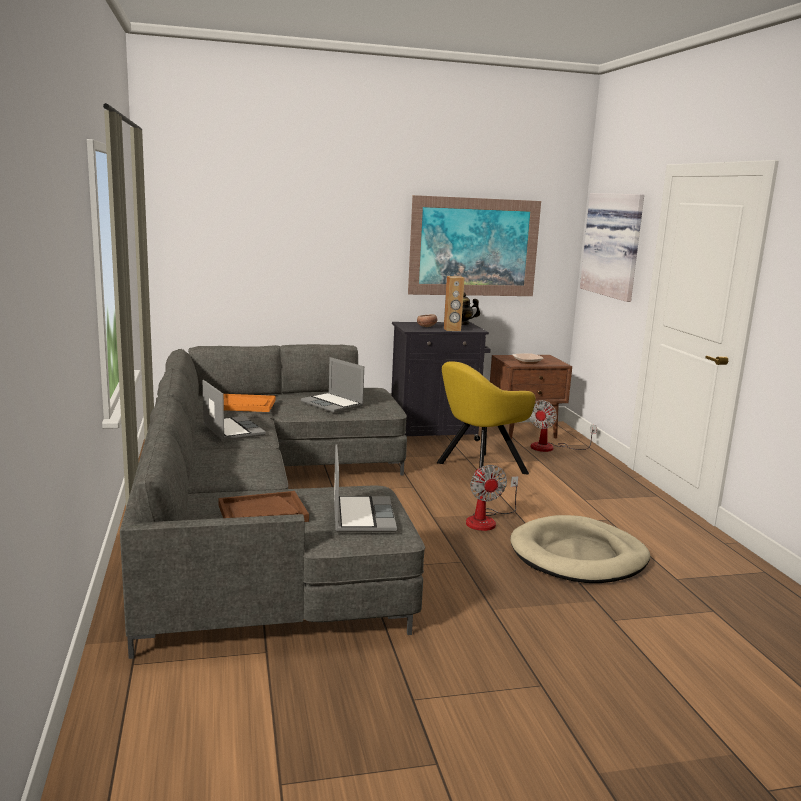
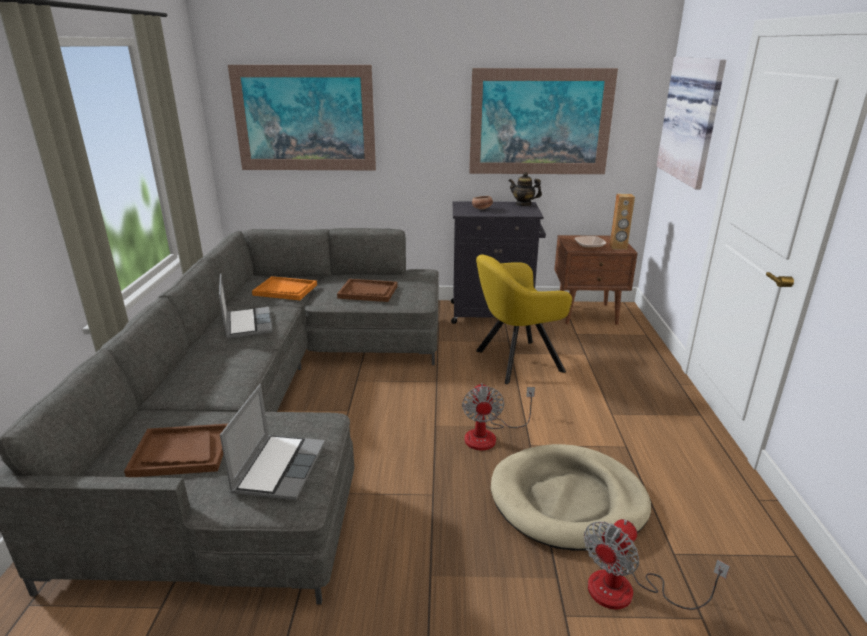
camera: 15 degrees right, 10 degrees up
(245, 237) = (304, 119): none -> picture
(333, 404) = (368, 292): laptop -> brown tray
(452, 329) = (505, 213): brown speaker -> brown speaker (618, 247)
(550, 447) = (605, 337): fan -> fan (627, 591)

